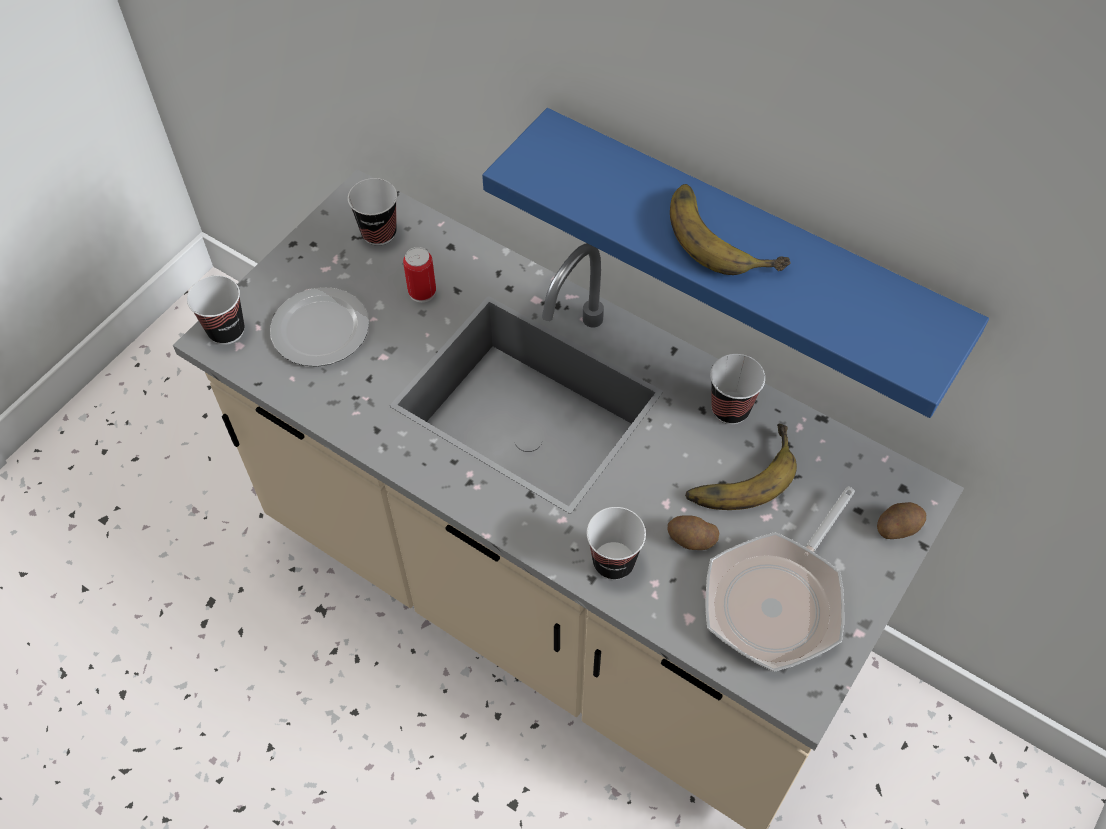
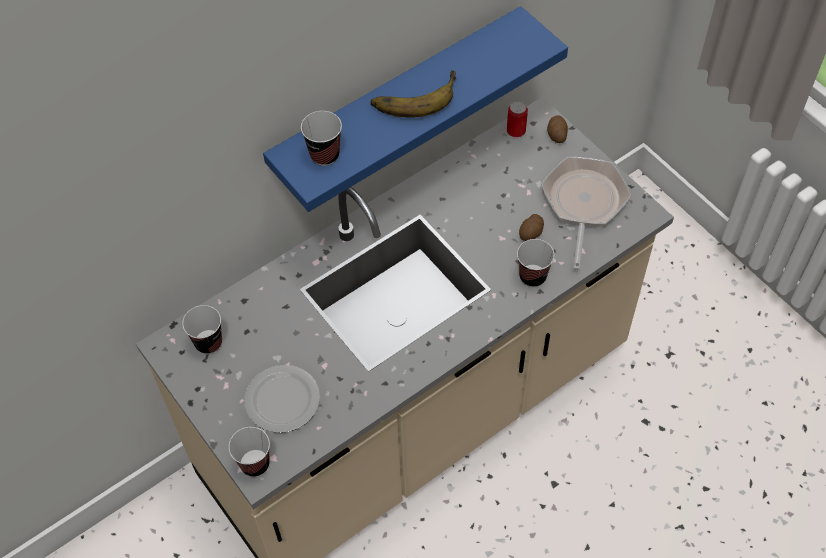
camera: 70 degrees left, 0 degrees up
(422, 292) = (277, 328): can -> can (516, 132)
(730, 409) = (447, 184): cup -> cup (324, 155)
(738, 471) = (493, 195): banana -> none
(778, 599) = (583, 204): frying pan -> frying pan turned 135 degrees counterclockwise

